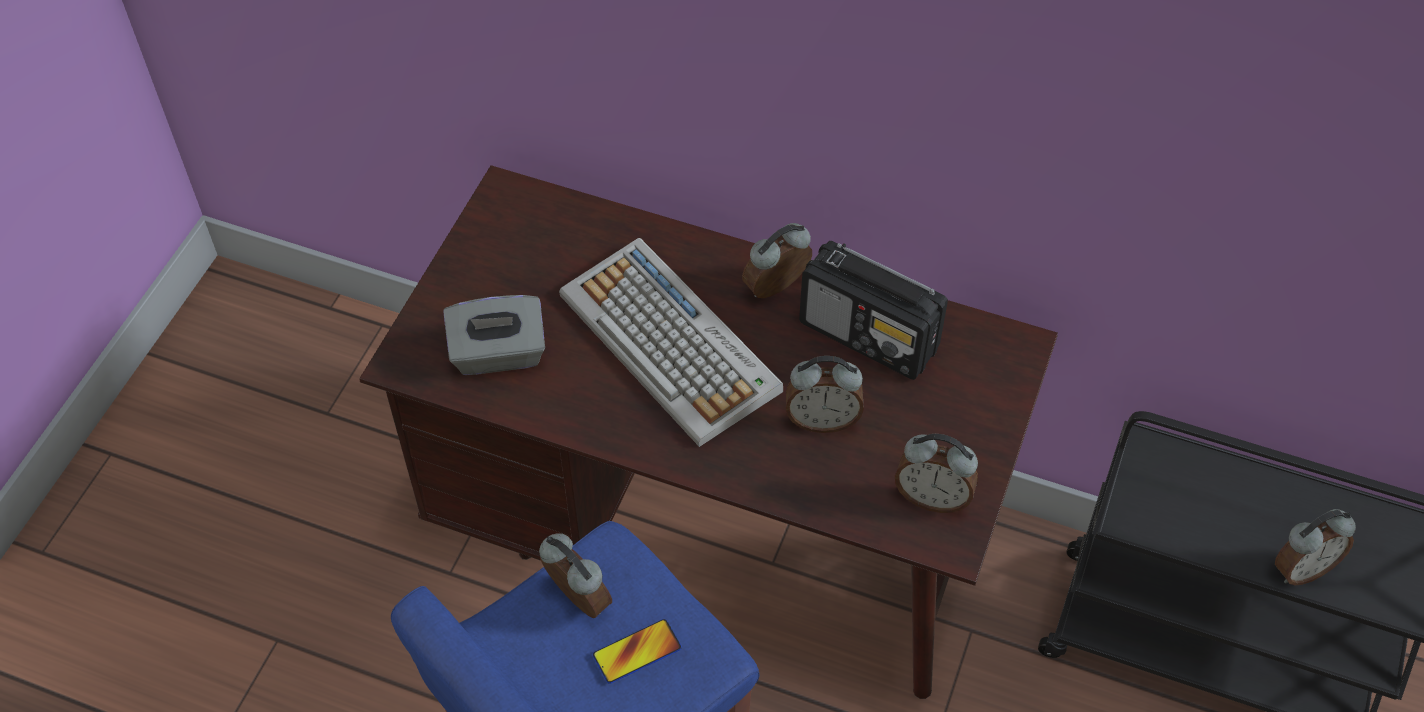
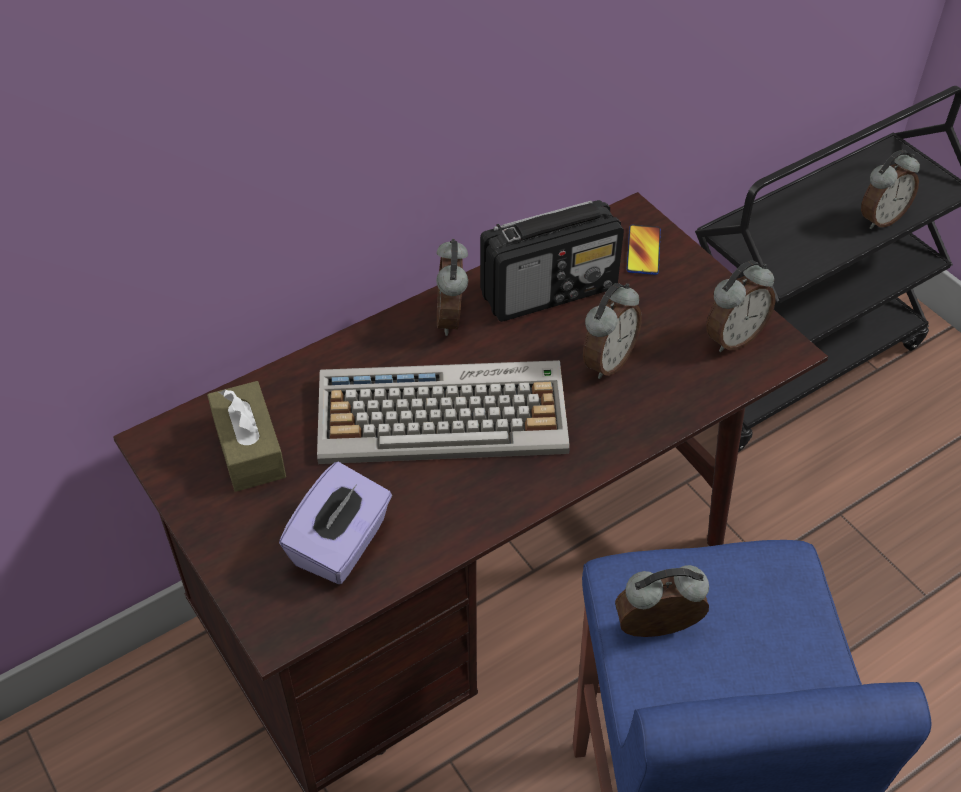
camera: 55 degrees left, 5 degrees down
(498, 354) = (341, 545): grey tissue box -> purple tissue box
(541, 247) = (249, 448): none -> brown tissue box
(637, 652) = (743, 614): phone -> phone (643, 251)
(1301, 568) = (880, 218): alarm clock -> alarm clock turned 45 degrees clockwise

